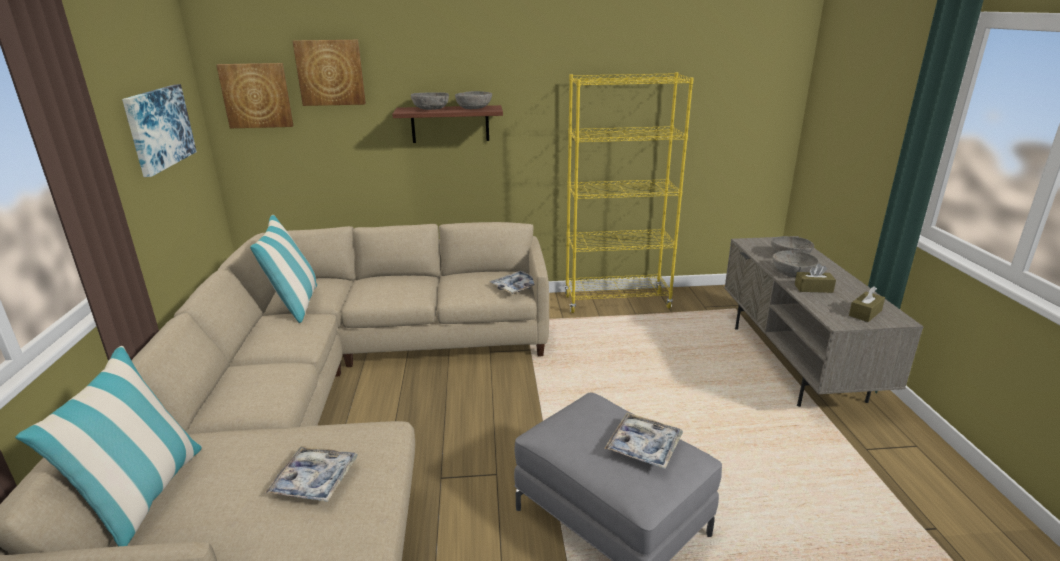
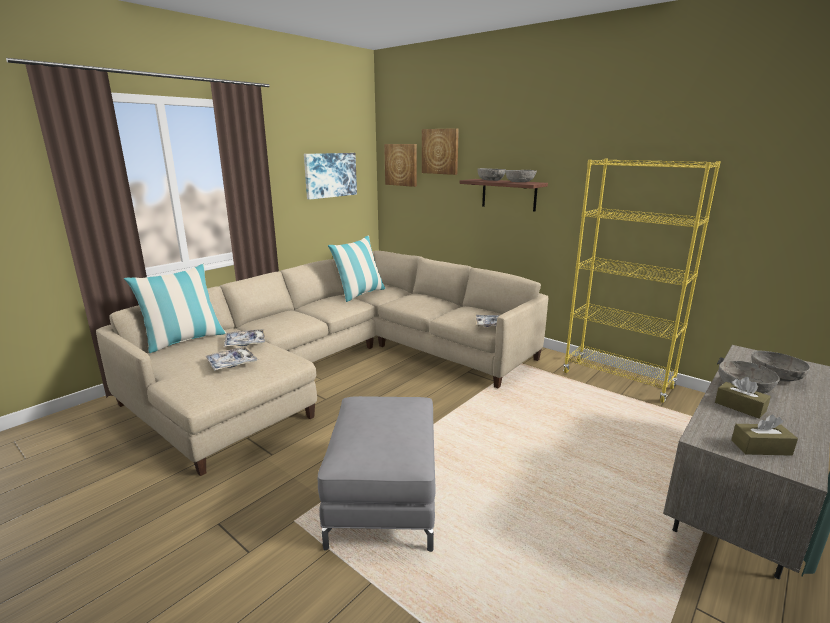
camera: 45 degrees right, 5 degrees down
(643, 446) = (388, 434): tray -> tray (245, 342)

